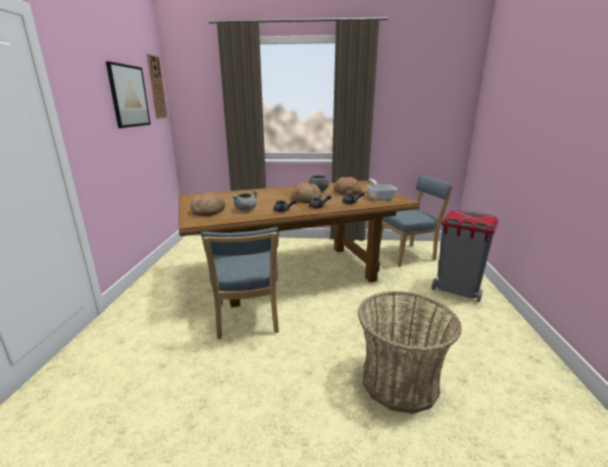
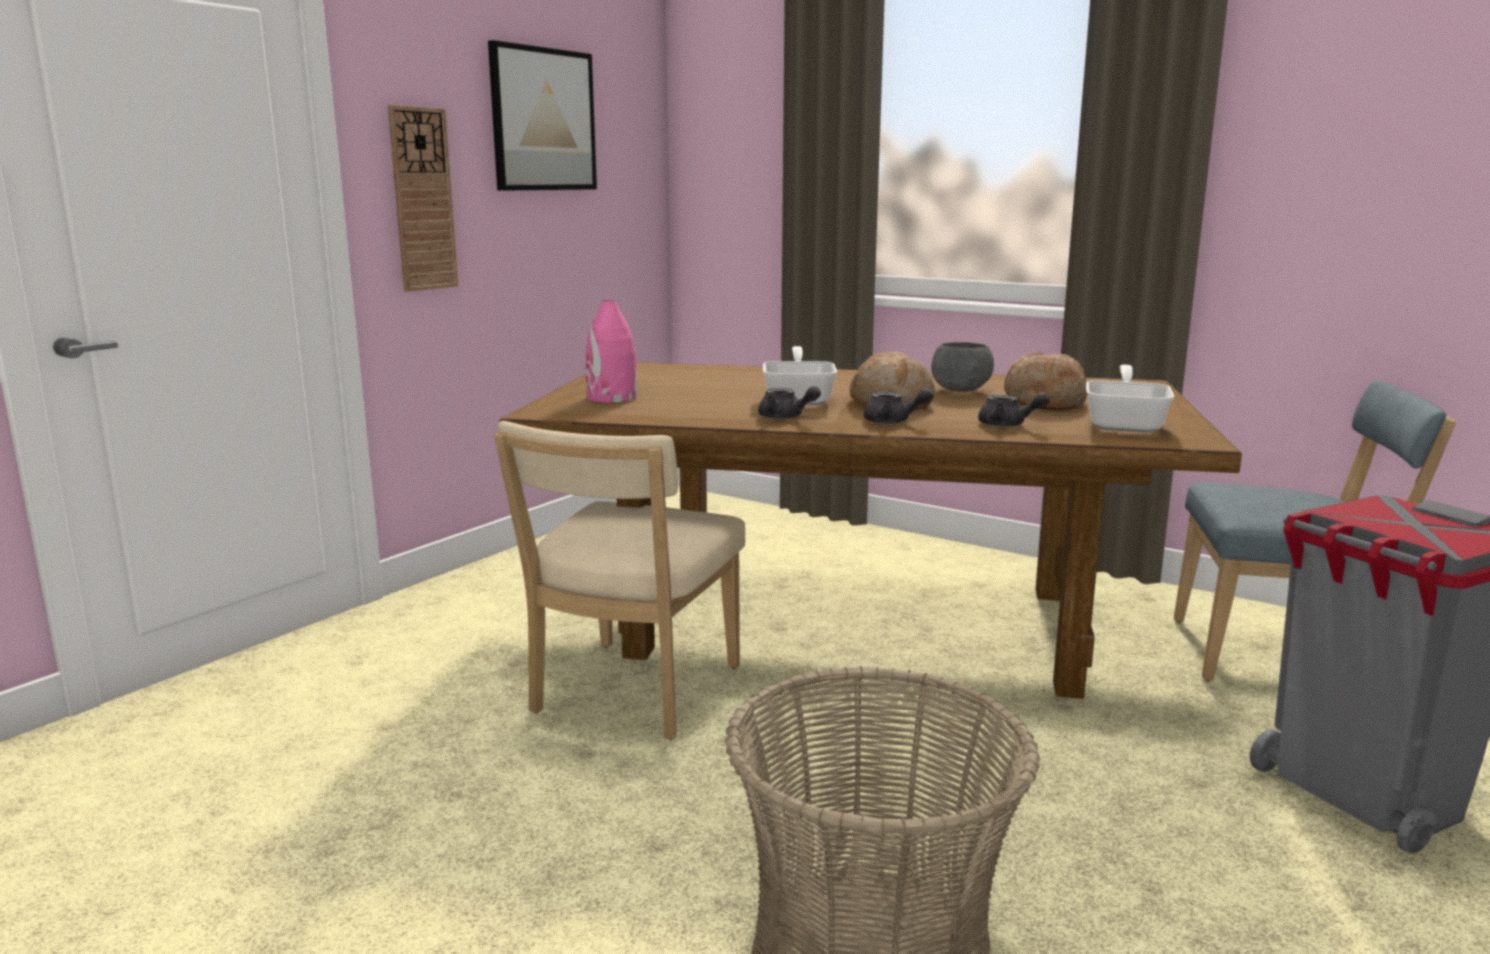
camera: 30 degrees right, 5 degrees down
(156, 87) = (637, 102): wall clock -> wall clock (422, 199)
(209, 211) = (612, 398): bread -> pink vase
(245, 209) = (699, 404): grey cooking pot -> none
(247, 320) = (631, 694): blue chair -> beige chair
(275, 202) = (799, 398): none -> frying pan

